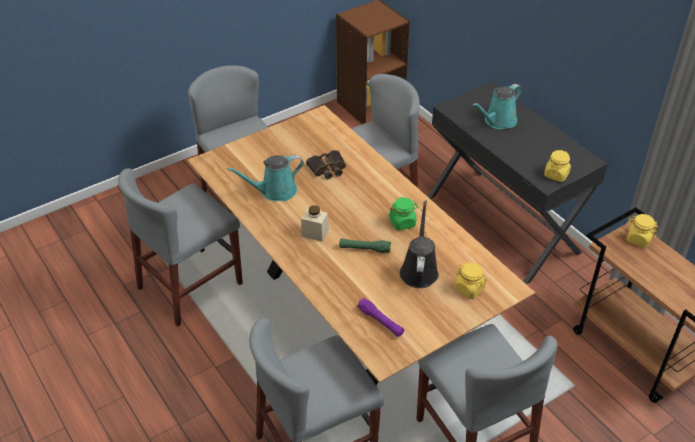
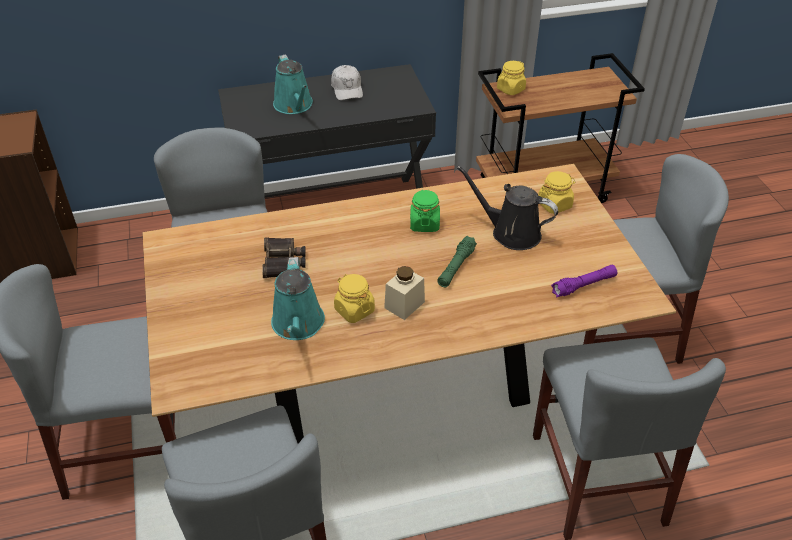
camera: 70 degrees left, 0 degrees up
(541, 140) = (347, 89): none -> white cap
(556, 174) = (408, 97): yellow jar -> yellow jar (354, 310)

